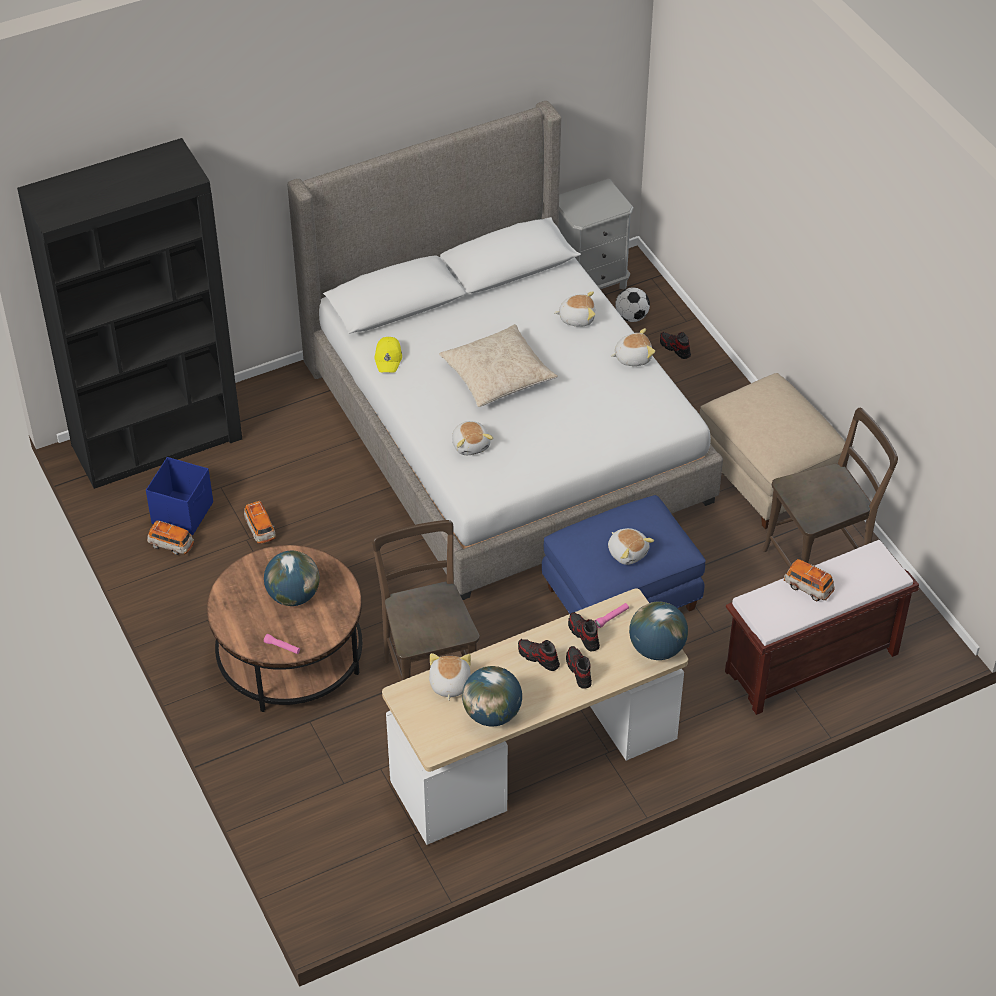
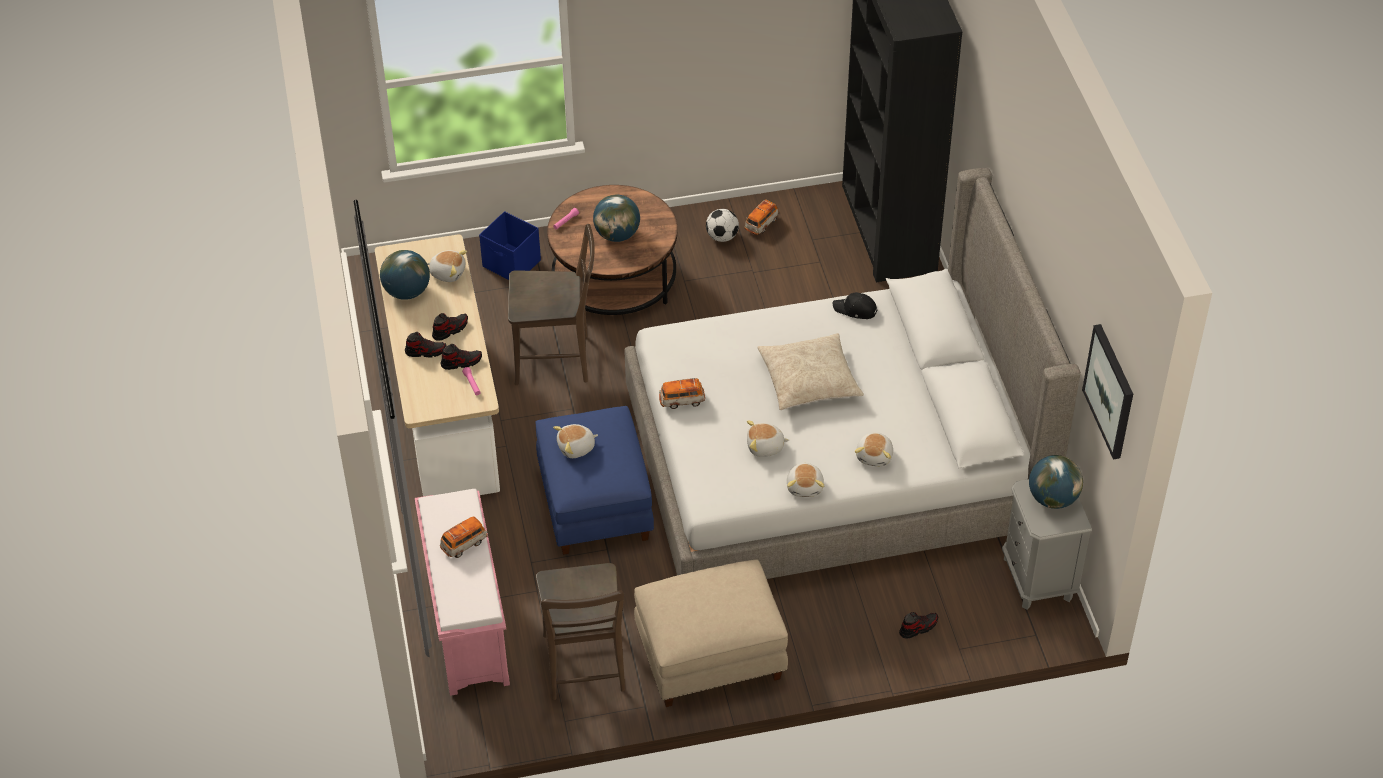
camera: 105 degrees right, 0 degrees up
(183, 513) = (796, 235): blue storage box -> blue storage box (512, 264)
(260, 529) = (761, 280): toy car -> toy car (682, 400)
(388, 358) = (855, 310): yellow cap -> black cap
(471, 445) = (722, 344): plush toy -> plush toy (765, 447)
(596, 52) = (1110, 391): none -> picture
(631, 317) = (976, 602): football -> football (722, 237)
(657, 649) = (426, 405): globe -> globe (1052, 499)
(810, 664) = (466, 624): brown bench -> pink bench

